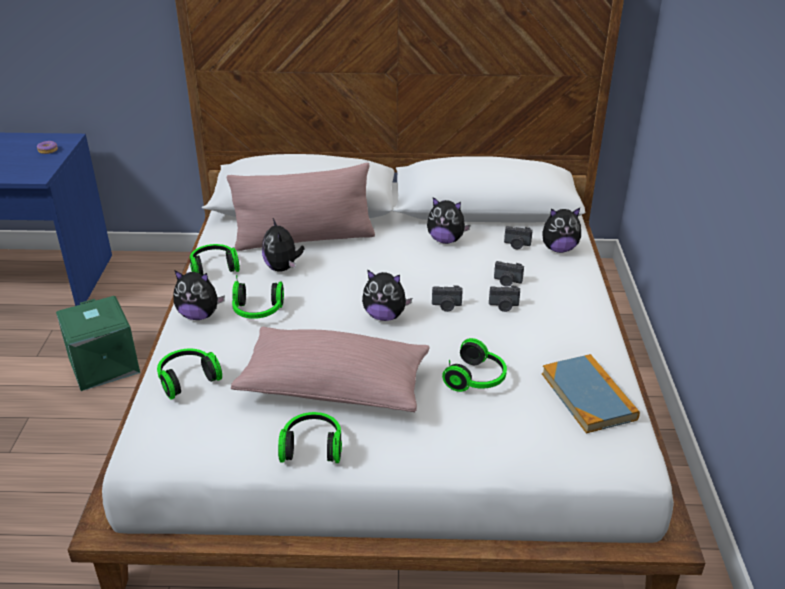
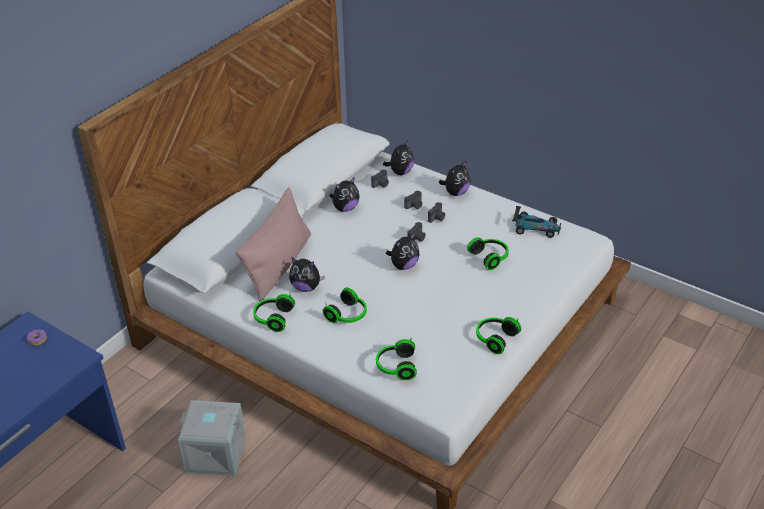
camera: 55 degrees left, 5 degrees up
(102, 365) = (215, 455): green storage box -> grey storage box
(199, 315) = (325, 343): plush toy -> plush toy (456, 193)
(334, 387) = (451, 312): pink pillow -> none
(588, 396) = (535, 228): book -> toy car

